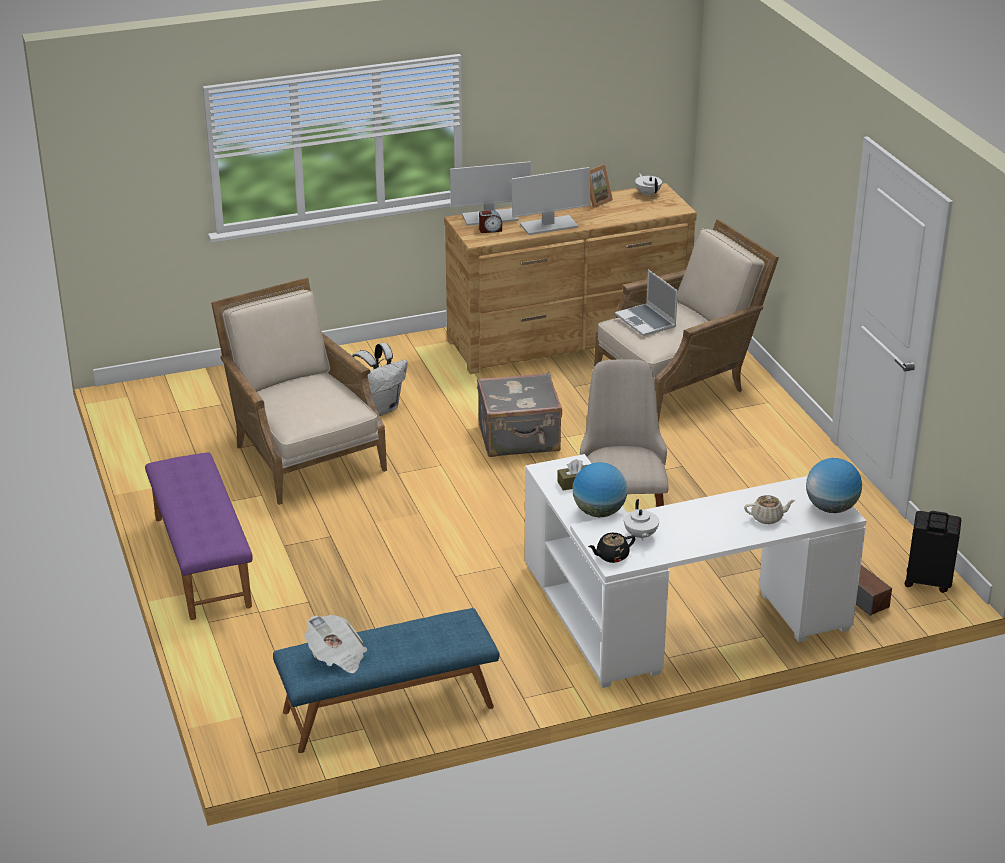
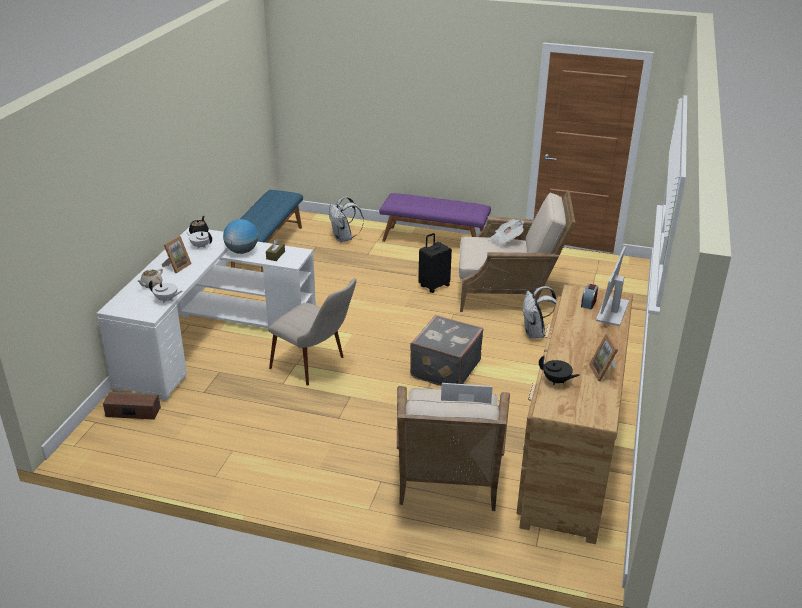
camera: 125 degrees right, 0 degrees up
(279, 647) = (344, 238): none -> white backpack
(337, 657) = (274, 199): newspaper -> newspaper (505, 240)
(548, 226) = (572, 329): monitor -> none
(636, 214) = (556, 381): none -> black teapot
(648, 194) = (597, 408): white teapot -> white teapot (166, 300)
(708, 524) = (177, 266): none -> picture frame
(831, 508) = (123, 307): globe -> none
(927, 583) = (97, 447): black suitcase -> black suitcase (433, 286)

